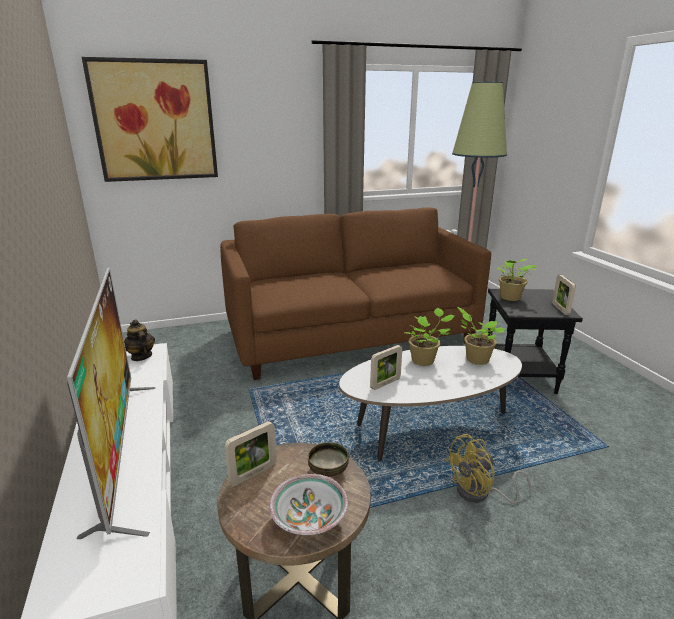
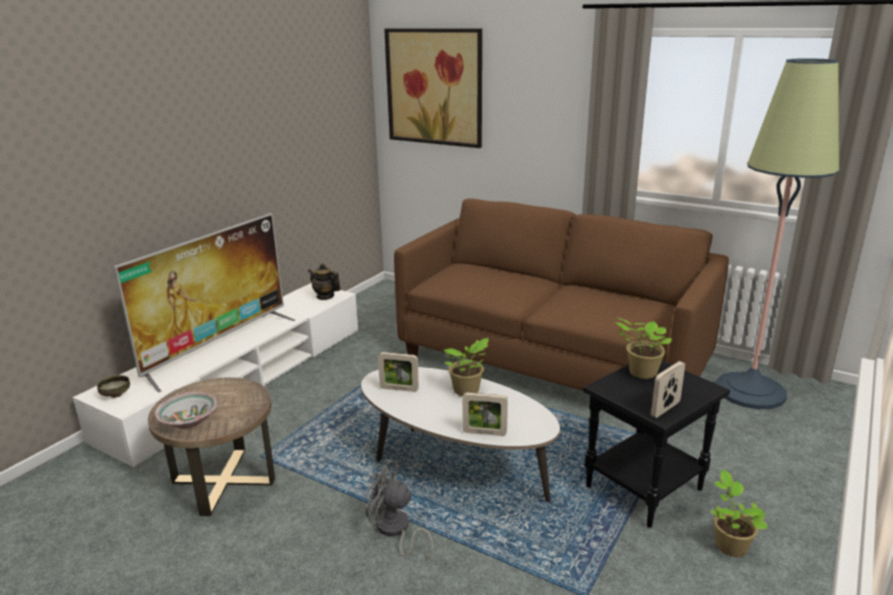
camera: 50 degrees right, 0 degrees up
(141, 356) = (325, 296): teapot -> teapot turned 75 degrees counterclockwise
(253, 473) = (214, 386): picture frame -> picture frame (484, 433)
(328, 471) = (241, 408): bowl -> bowl (115, 395)
(475, 359) = (512, 414): potted plant -> potted plant (729, 545)
(480, 494) = (395, 531): yellow fan -> grey fan

